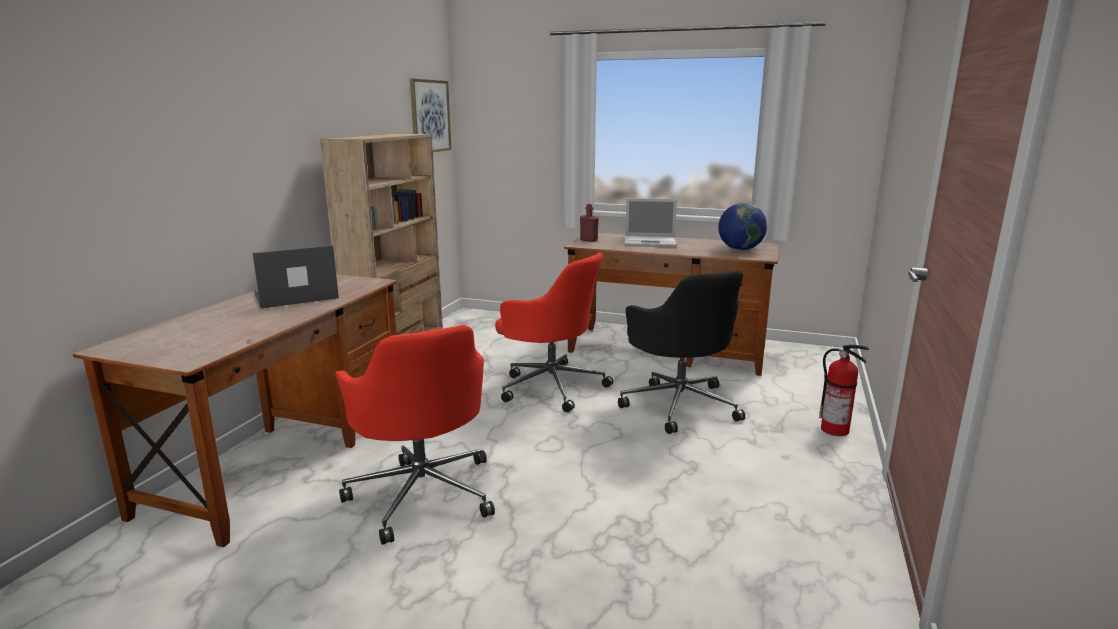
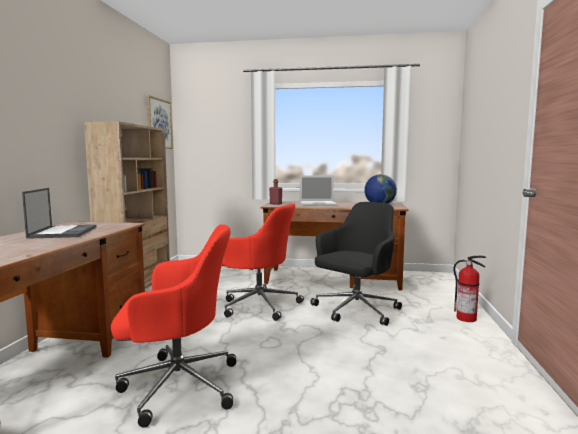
camera: 10 degrees left, 10 degrees down
(295, 296) = (63, 232): laptop -> laptop turned 120 degrees clockwise
(423, 493) = (176, 386): red office chair -> red office chair turned 60 degrees counterclockwise
(679, 404) = (355, 310): black office chair -> black office chair turned 105 degrees counterclockwise

